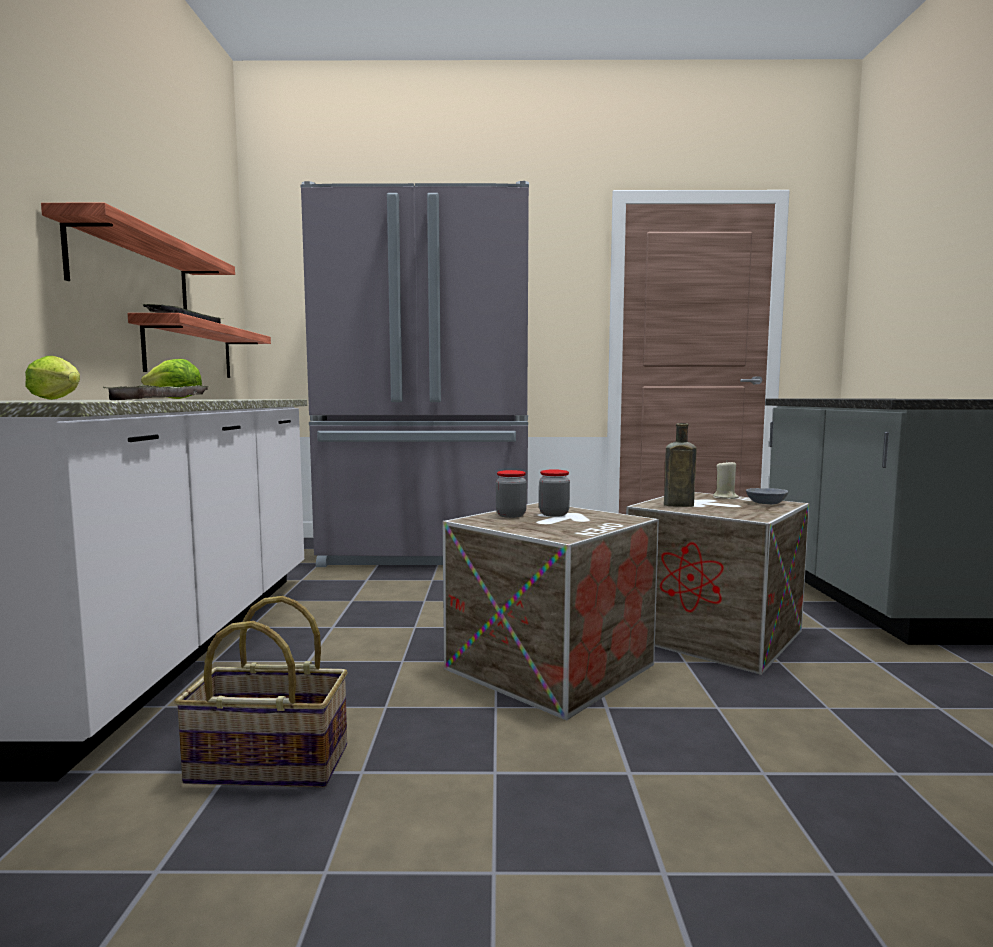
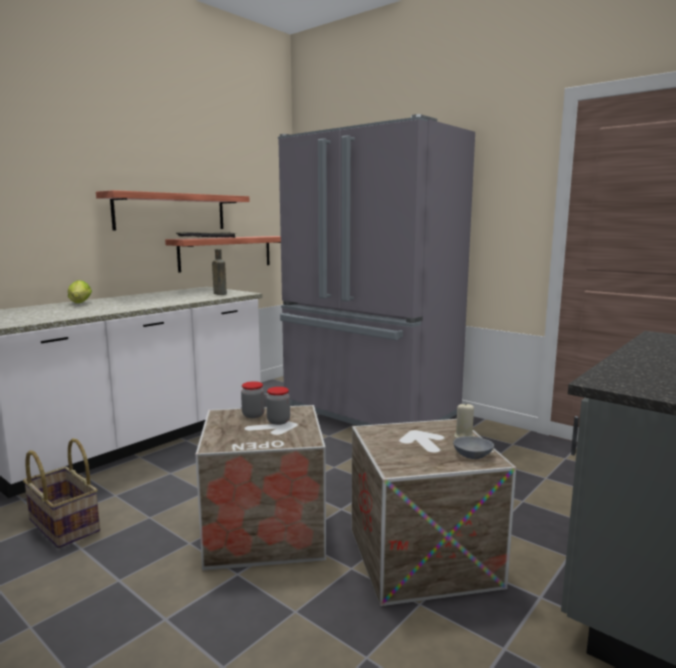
camera: 40 degrees right, 5 degrees up
(163, 399) = (100, 311): tray -> none
(174, 399) = (167, 295): lettuce -> none
(676, 505) = (389, 435): brown bottle -> brown bottle (219, 294)

